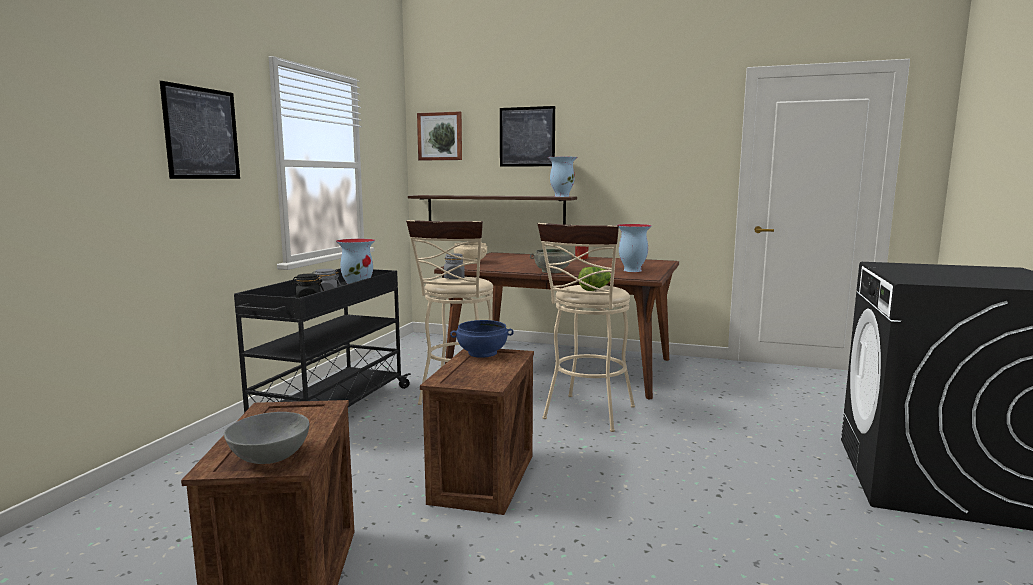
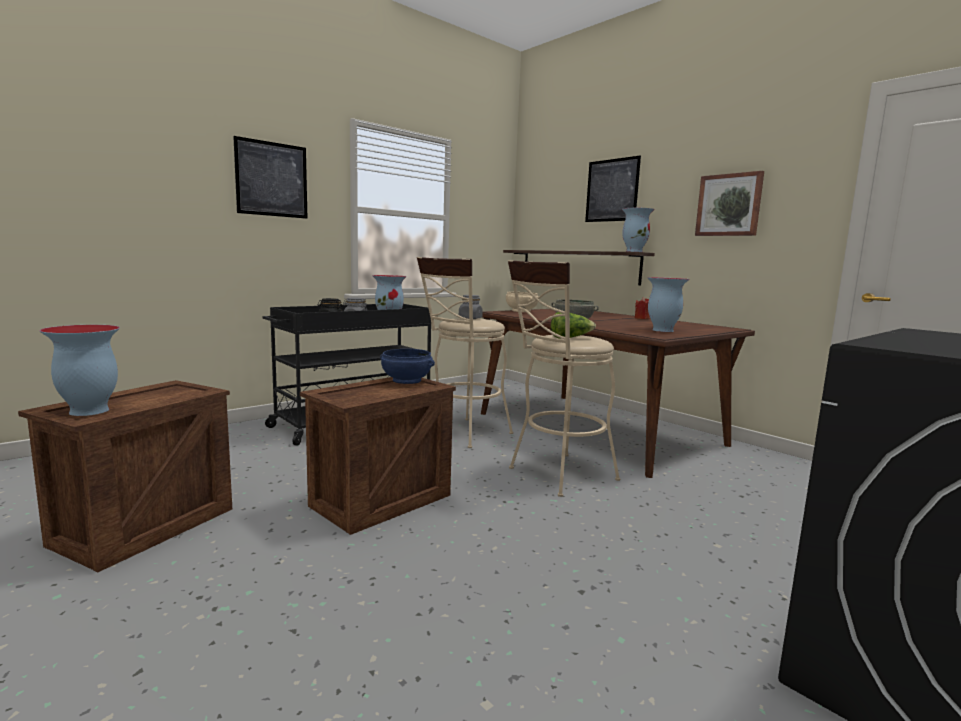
camera: 30 degrees right, 0 degrees up
(270, 457) = (88, 411): grey bowl -> vase
(440, 136) = (539, 194): picture -> picture (729, 205)

